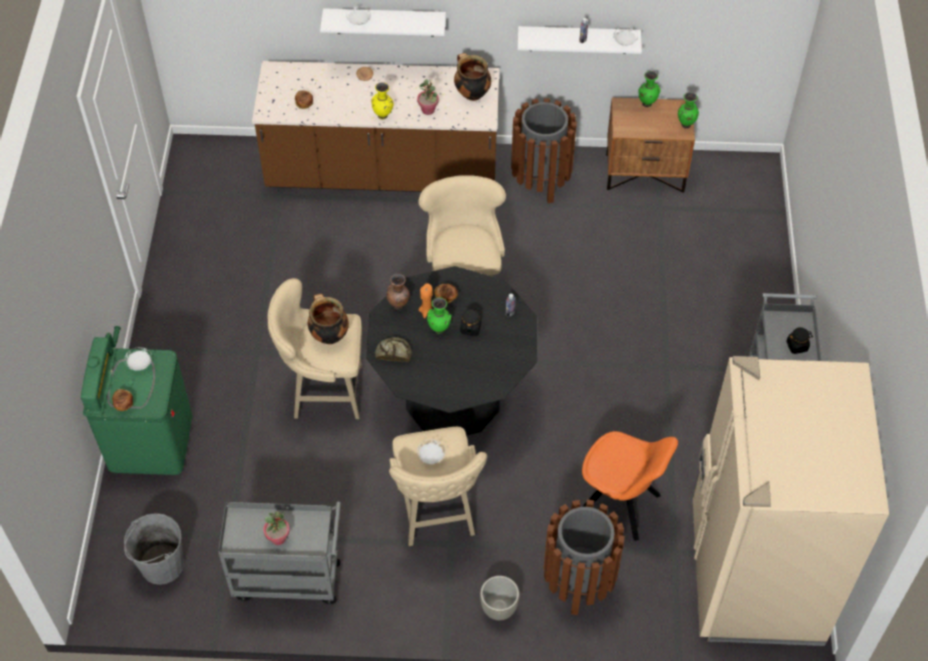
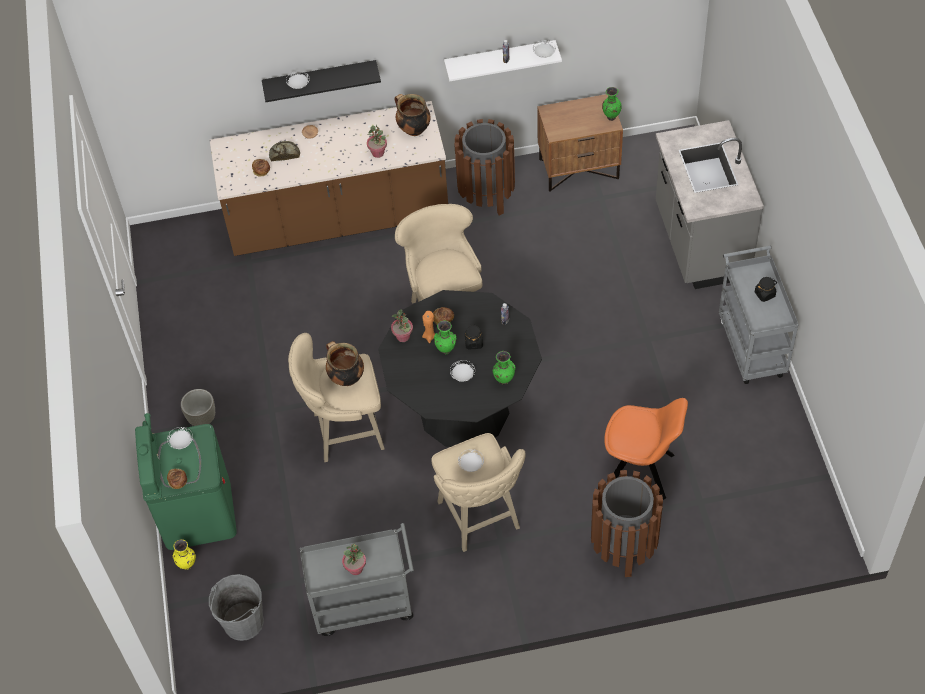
camera: 10 degrees left, 0 degrees up
(383, 116) = (338, 167): yellow vase -> yellow vase (188, 565)
(385, 22) = (320, 80): white shelf -> black shelf
(393, 352) = (411, 380): bread -> bread (284, 154)
(399, 305) = (403, 337): brown vase -> potted plant
(448, 360) = (462, 375): none -> white plate
(498, 608) = (560, 588): grey planter -> grey planter (202, 419)
(647, 103) = (570, 105): green vase -> green vase (504, 380)
(750, 277) = (699, 243): none -> grey counter
(754, 573) = (775, 503): beige fridge -> none

